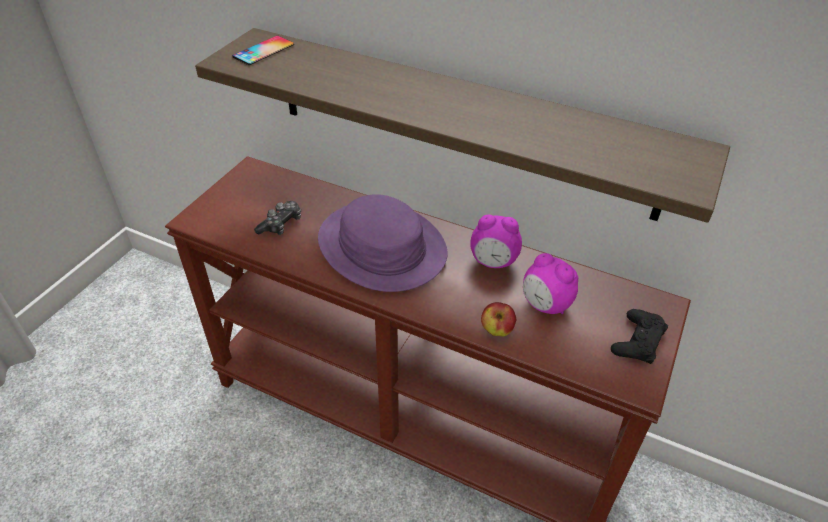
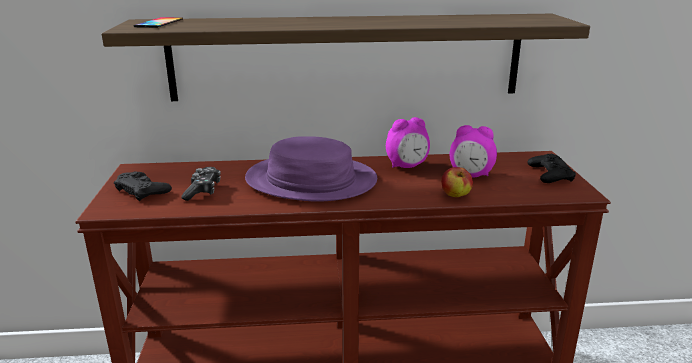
camera: 30 degrees left, 20 degrees down
(236, 204) = (143, 190): none -> black game controller

